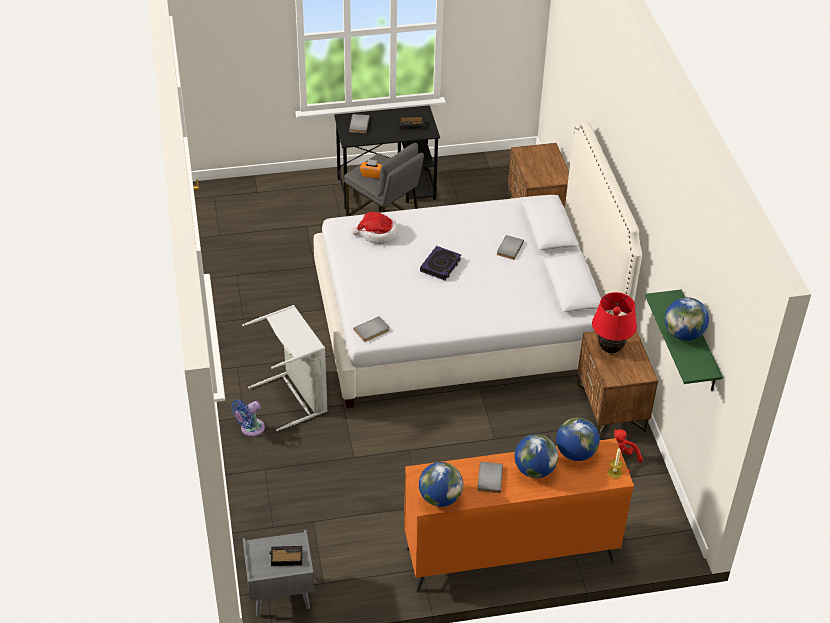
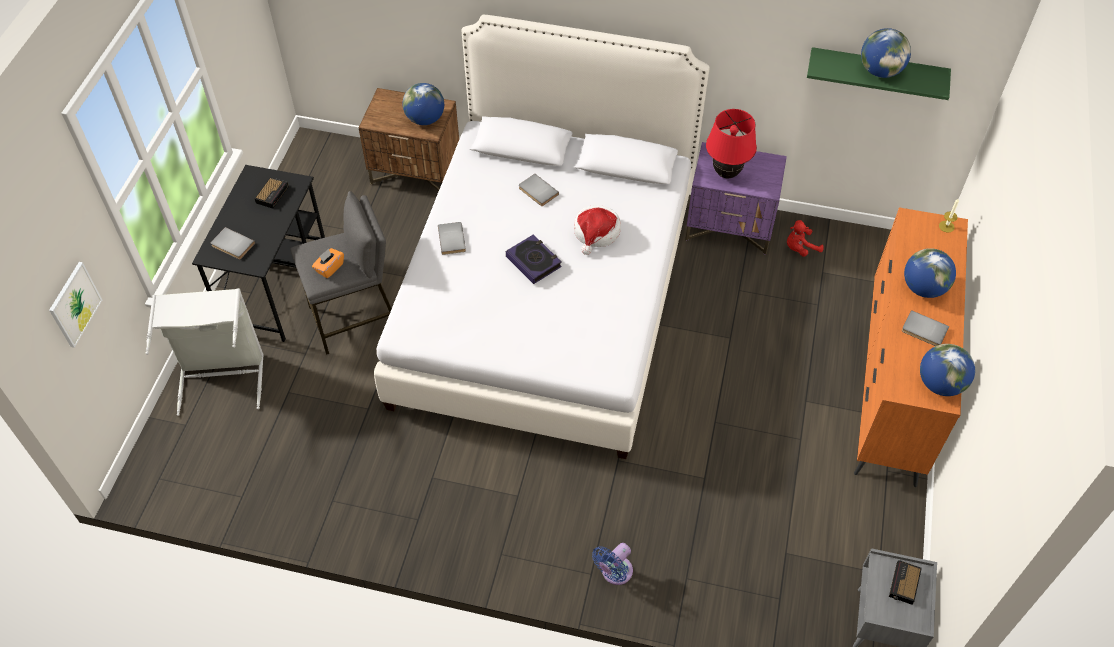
camera: 65 degrees left, 10 degrees up
(235, 57) = (74, 304): none -> picture
(250, 429) = (614, 573): blue fan -> blue fan turned 60 degrees clockwise
(295, 397) = (583, 505): grey laundry basket -> grey laundry basket (222, 376)
(372, 331) = (610, 365): grey book -> grey book (453, 239)
(378, 234) = (445, 300): hat -> hat (596, 233)
(575, 453) = (910, 246): globe -> globe (425, 119)
(611, 409) = (730, 227): brown nightstand -> purple nightstand

